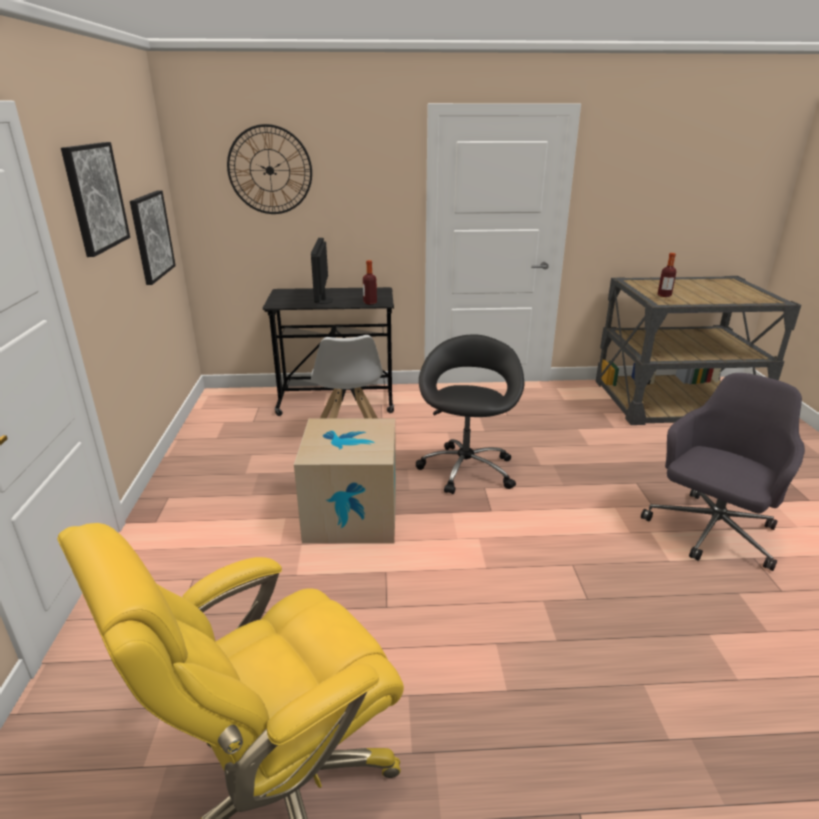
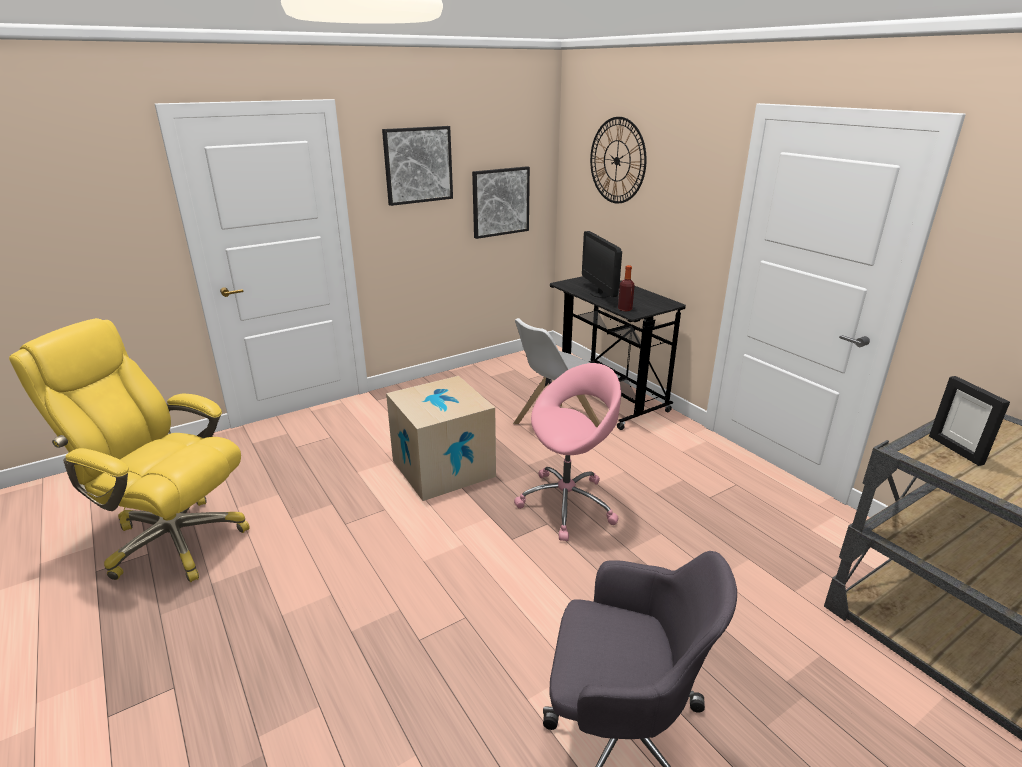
camera: 60 degrees right, 0 degrees up
(323, 300) = (600, 294): monitor -> monitor turned 75 degrees counterclockwise
(467, 469) = (568, 503): black office chair -> pink office chair
(664, 295) = (956, 449): bottle -> picture frame

